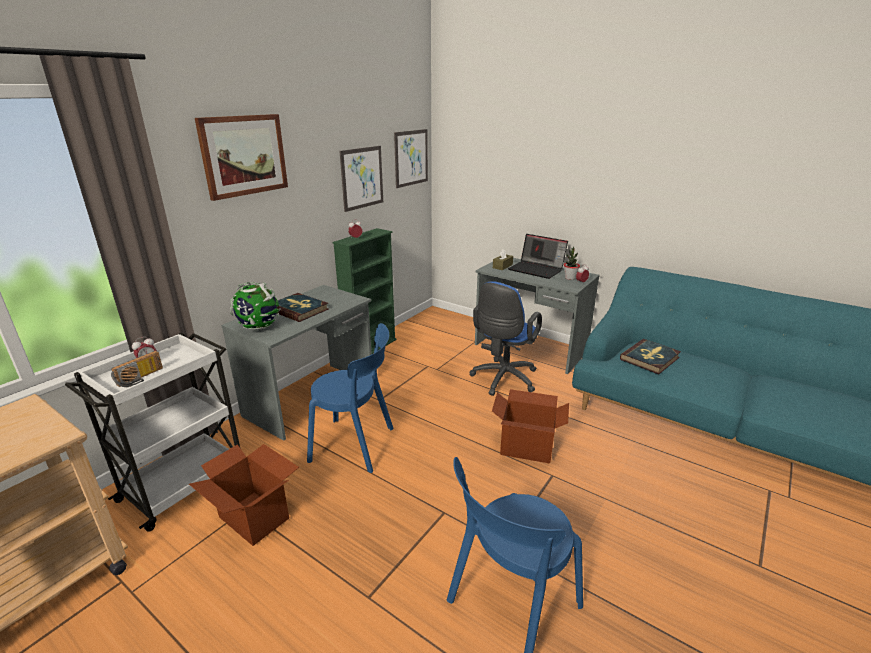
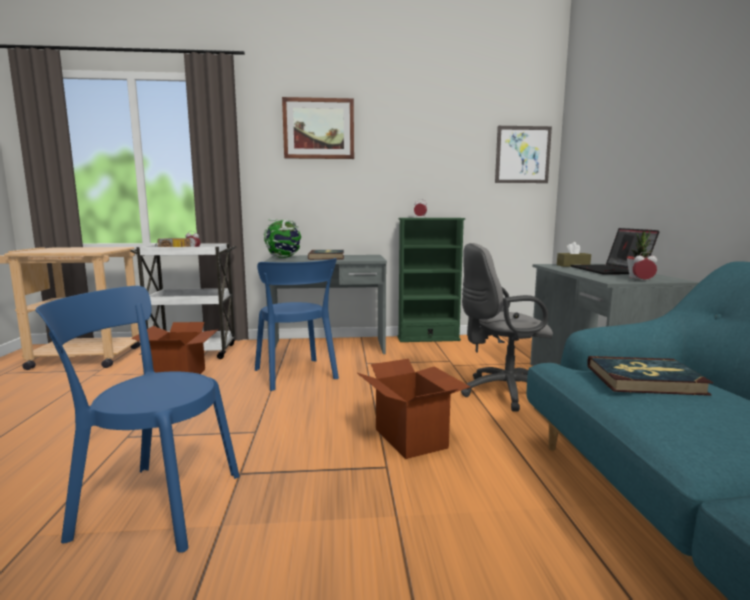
camera: 50 degrees right, 15 degrees down
(362, 178) = (446, 165): picture -> none
(502, 380) = (501, 393): blue office chair -> grey office chair

